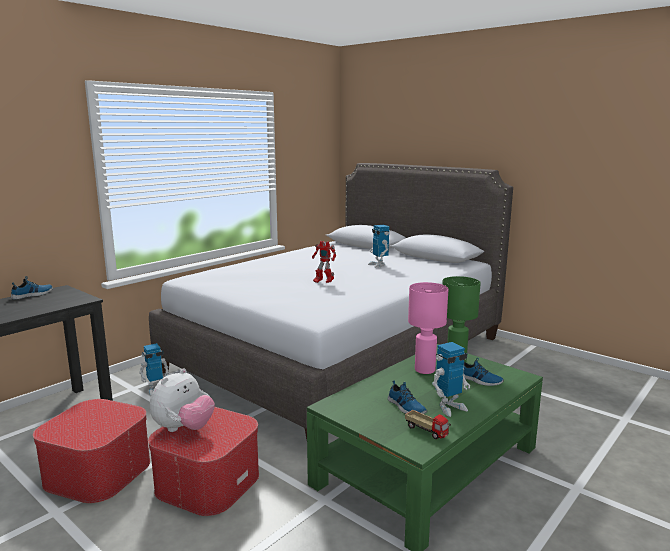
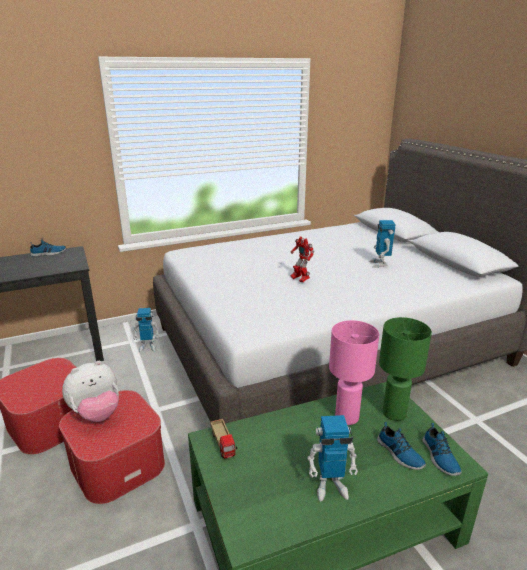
camera: 25 degrees right, 10 degrees up
(406, 407) = (282, 468): shoe -> shoe (439, 457)
(427, 431) = (277, 515): toy truck -> toy truck (223, 444)

